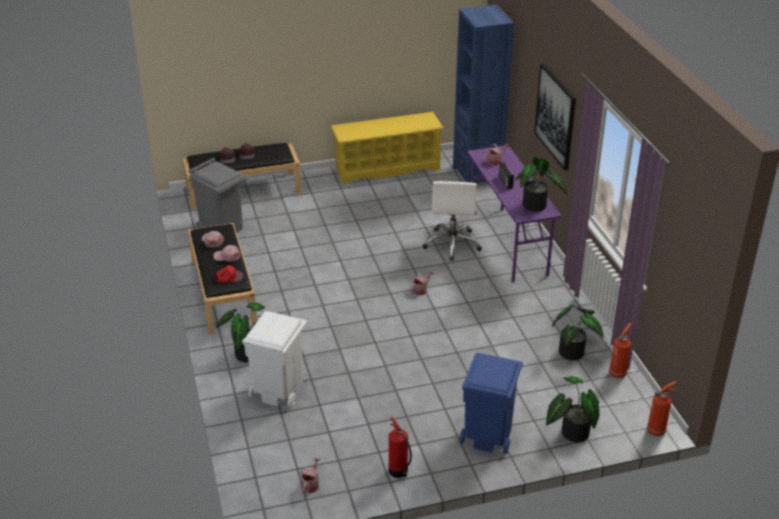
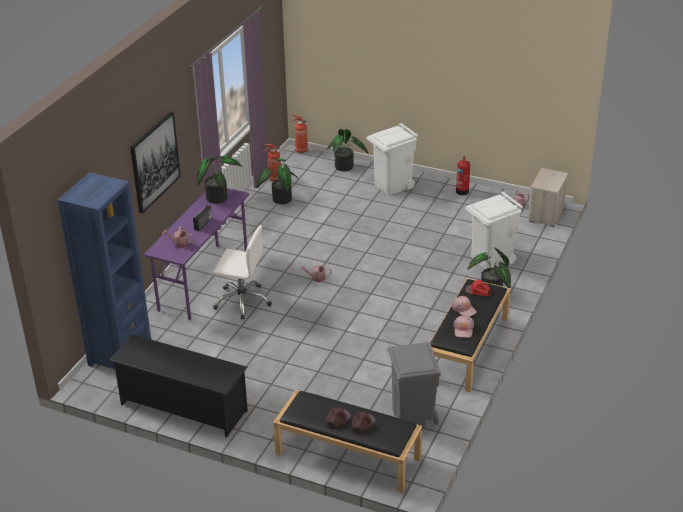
camera: 140 degrees left, 0 degrees up
(265, 487) = (545, 214): none -> nightstand
(387, 168) = (183, 407): yellow shoe rack -> black shoe rack
(452, 244) = (242, 301): white office chair -> white office chair turned 60 degrees clockwise
(487, 435) = (392, 185): blue trash can -> white trash can

